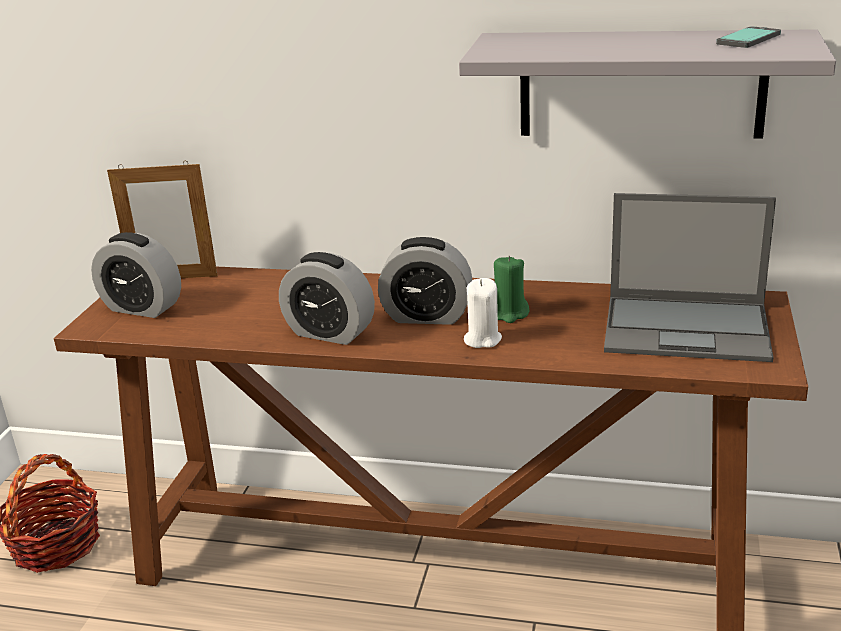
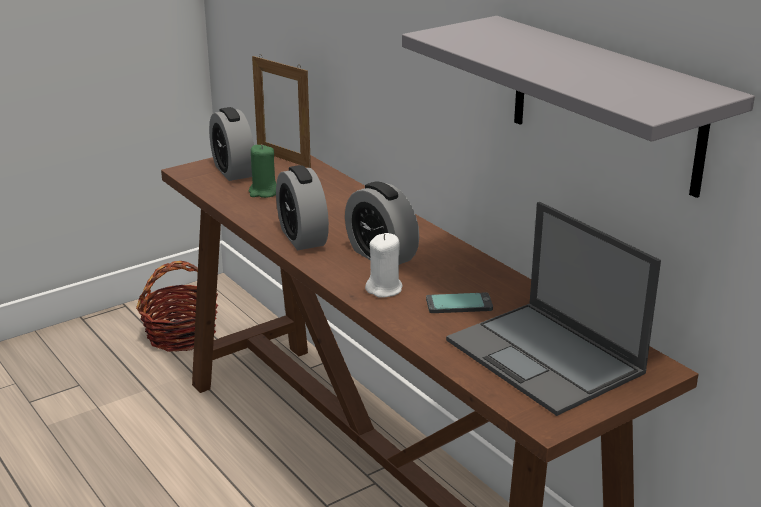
camera: 40 degrees right, 0 degrees up
(510, 314) = (438, 281): green candle -> green candle (264, 192)
(748, 39) = (656, 84): phone -> phone (459, 304)

